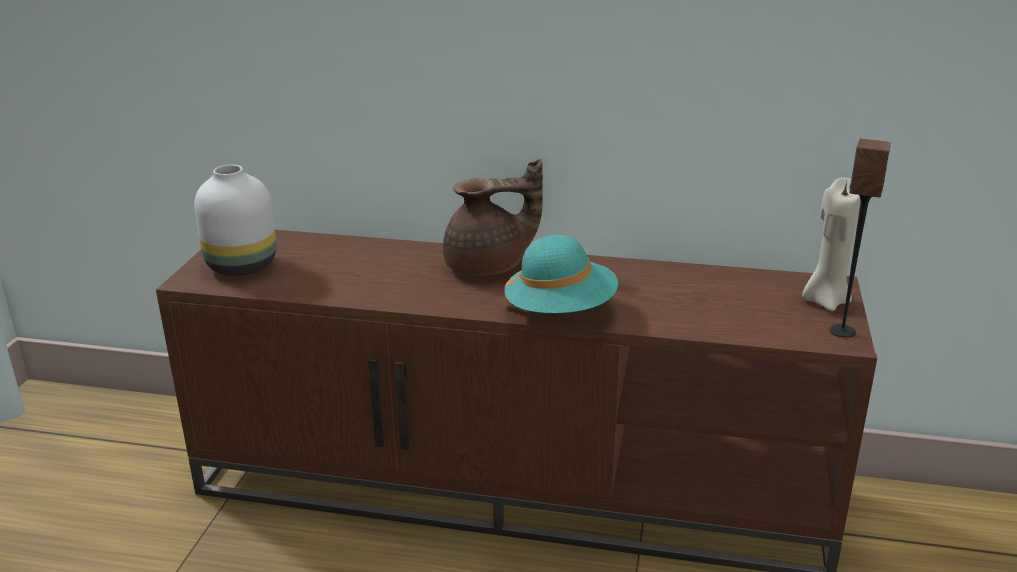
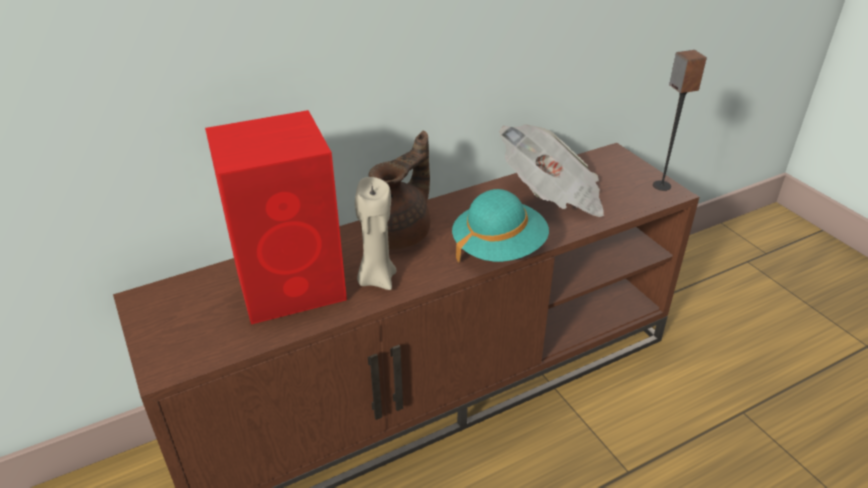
camera: 40 degrees left, 10 degrees up
(240, 266) = (191, 330): white vase -> none
(349, 267) = (293, 285): none -> red speaker
(690, 293) = (552, 195): none -> newspaper
(825, 301) = (626, 167): beige candle -> beige candle (376, 279)

